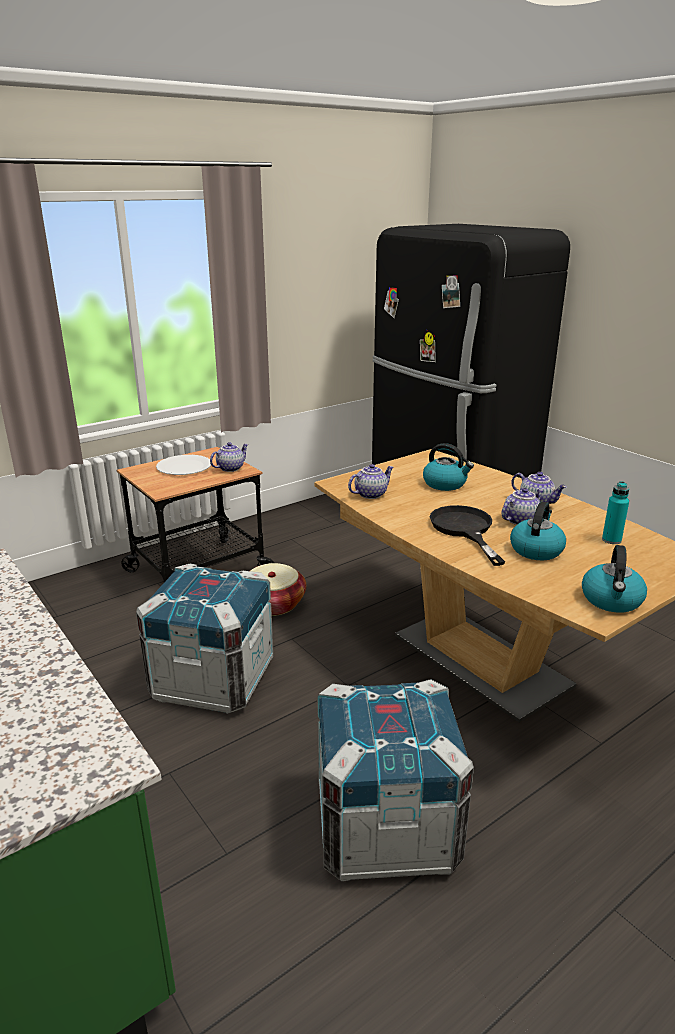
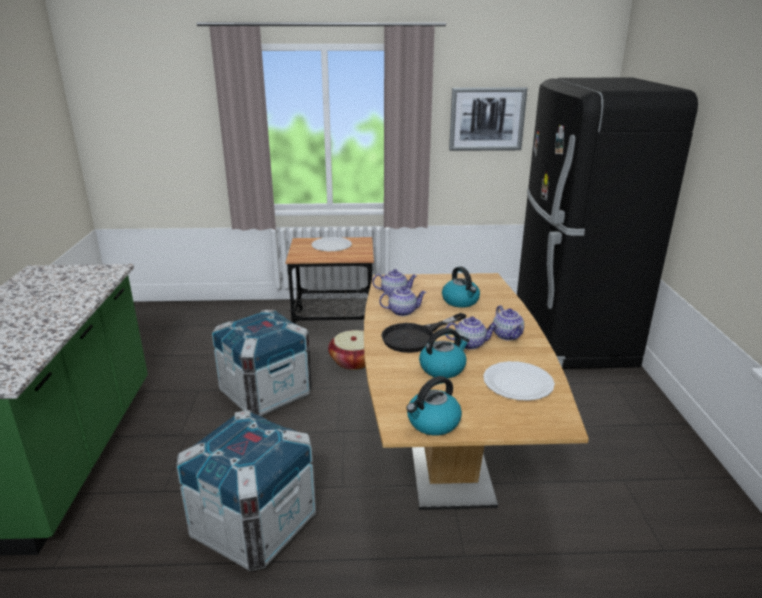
camera: 35 degrees right, 0 degrees up
(230, 468) = (357, 253): teapot -> teapot (402, 311)
(314, 281) = (487, 119): none -> picture
(465, 530) = (416, 337): black frying pan -> black frying pan turned 150 degrees counterclockwise
(611, 540) = (517, 382): turquoise bottle -> white plate

